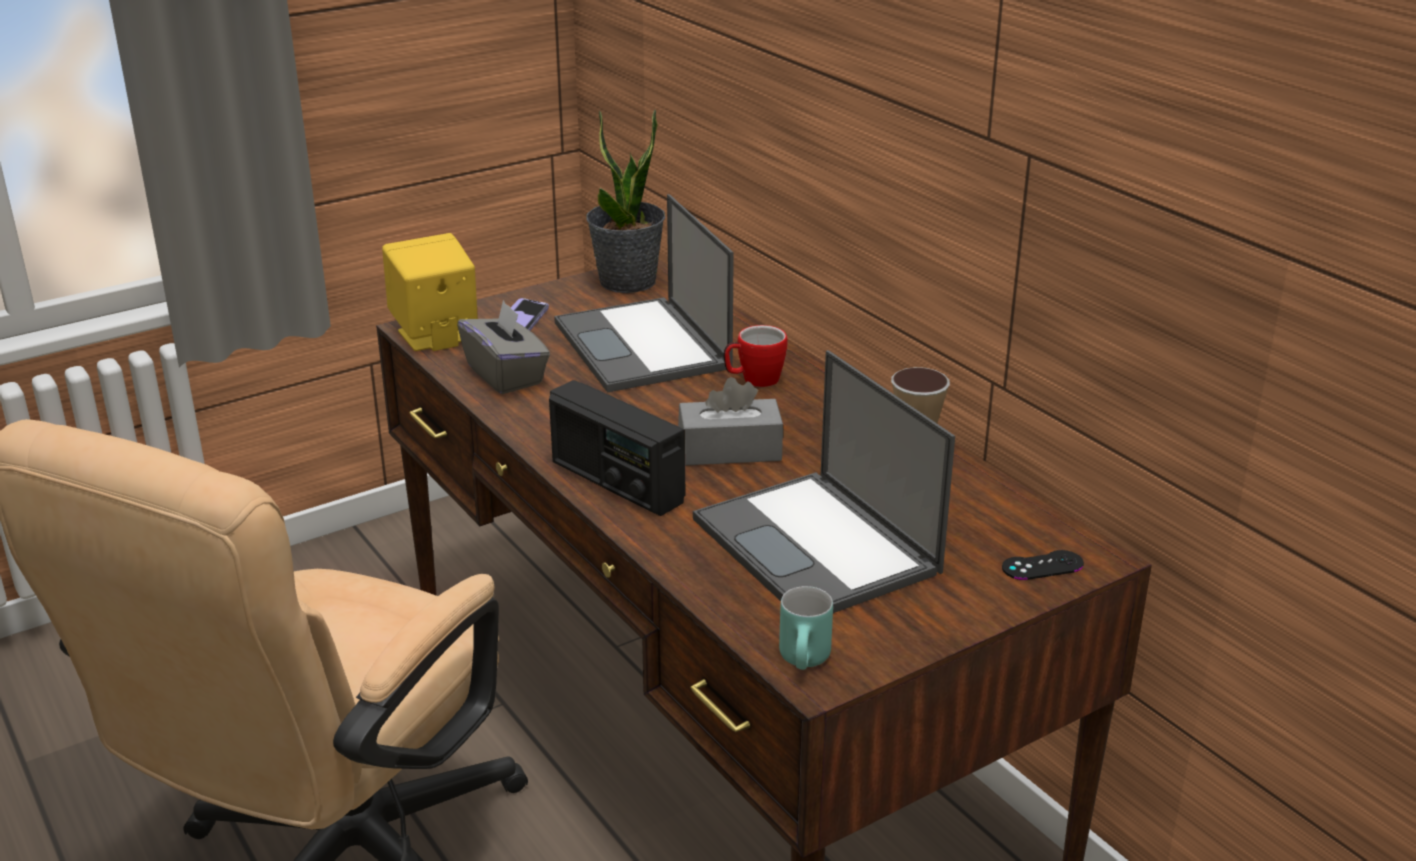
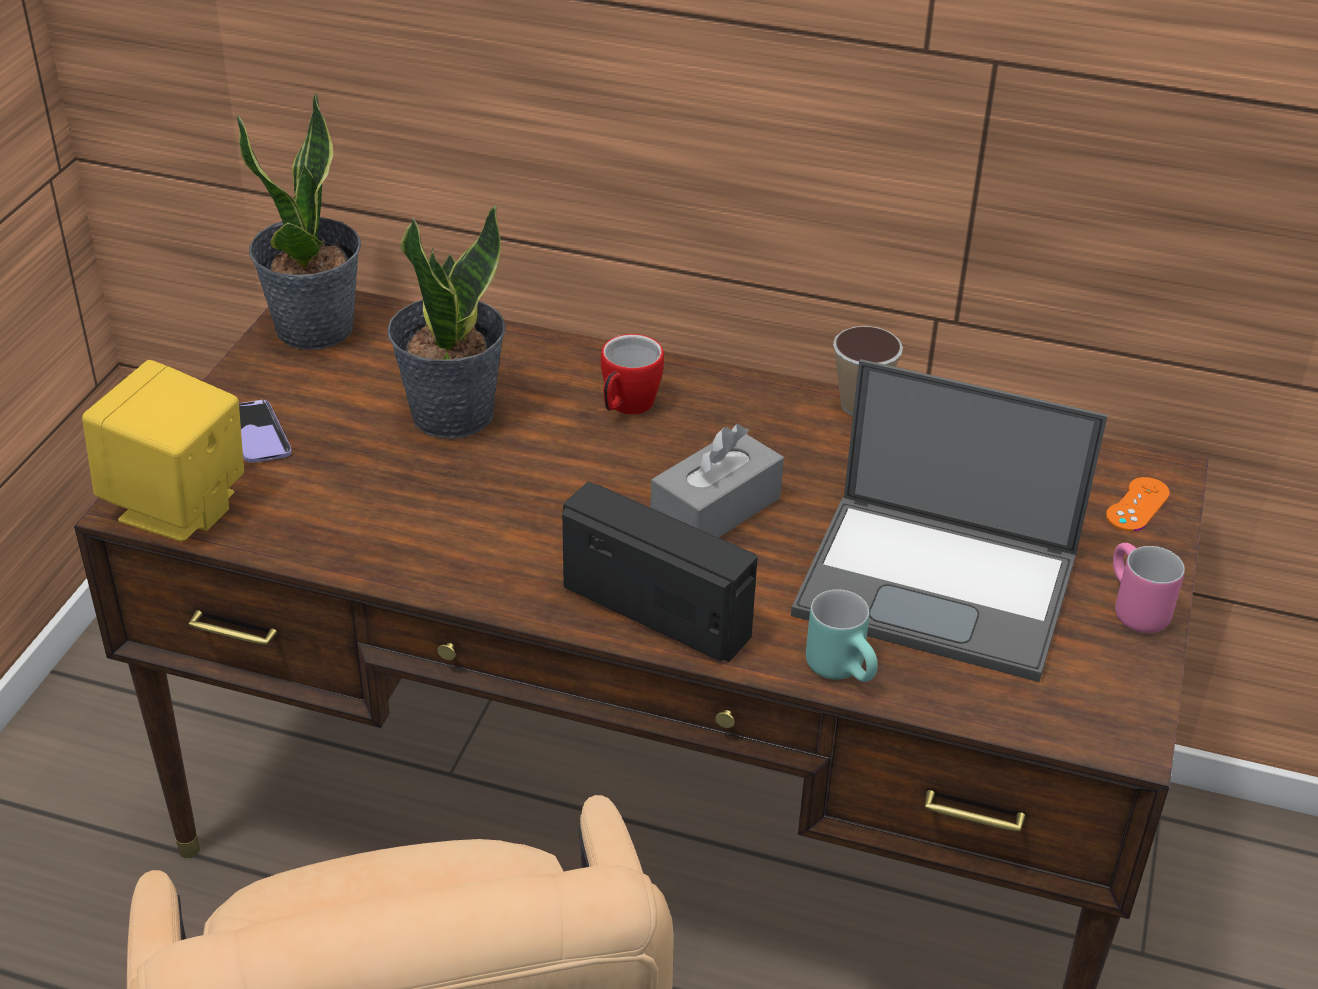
camera: 40 degrees left, 10 degrees up
(506, 375) = (345, 525): grey tissue box -> none
(616, 482) = (657, 610): radio -> radio turned 150 degrees counterclockwise
(643, 346) = (451, 413): laptop -> potted plant
(807, 662) = (1094, 724): turquoise mug -> turquoise mug (845, 670)
(938, 617) = (1130, 609): none -> pink mug
(1042, 566) = (1137, 505): black game controller -> orange game controller

